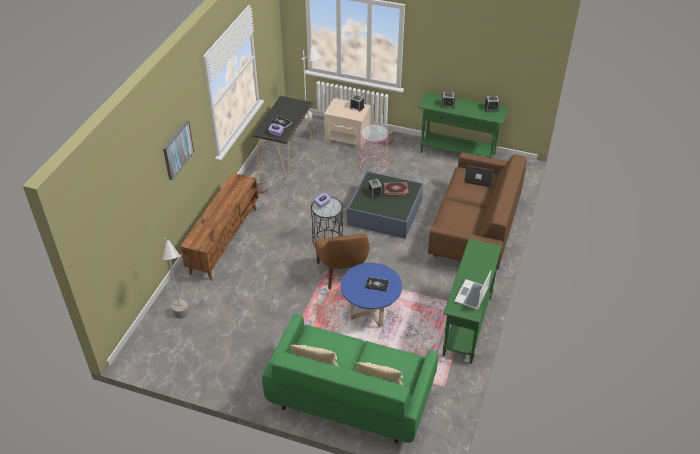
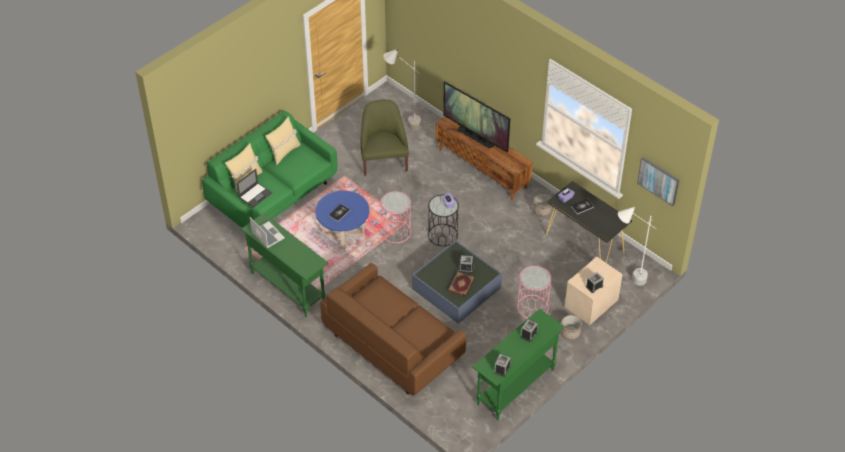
camera: 115 degrees right, 5 degrees up
(177, 149) = (494, 69): picture -> picture (658, 180)
(215, 217) = (476, 137): none -> television
(248, 318) = (383, 160): none -> green armchair
(344, 273) = (396, 232): brown armchair -> pink side table
(478, 178) = (427, 339): laptop -> laptop (255, 195)

